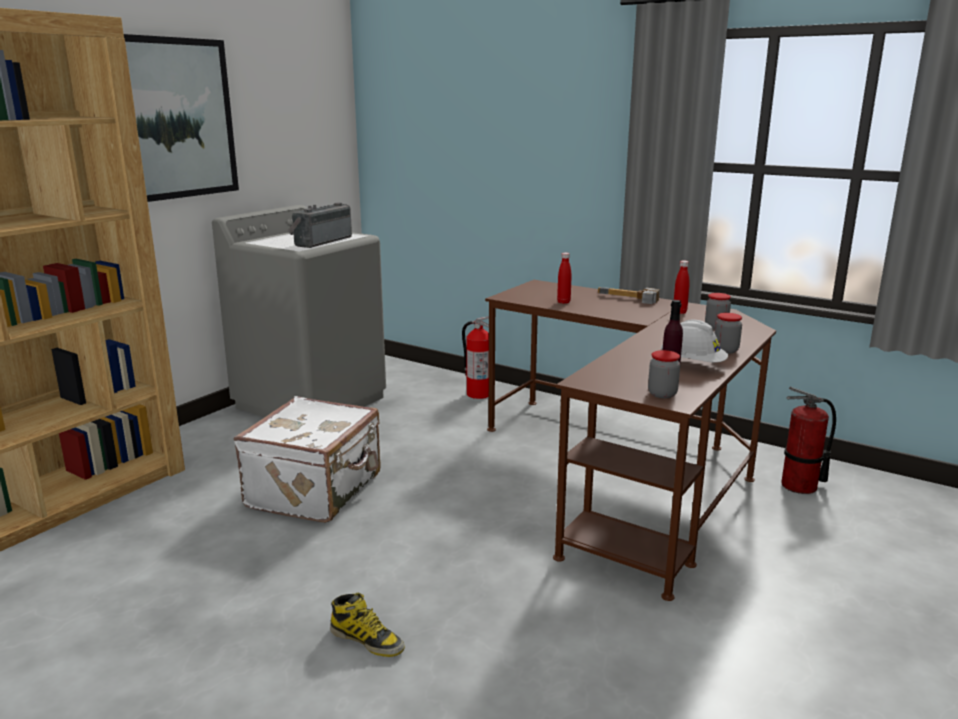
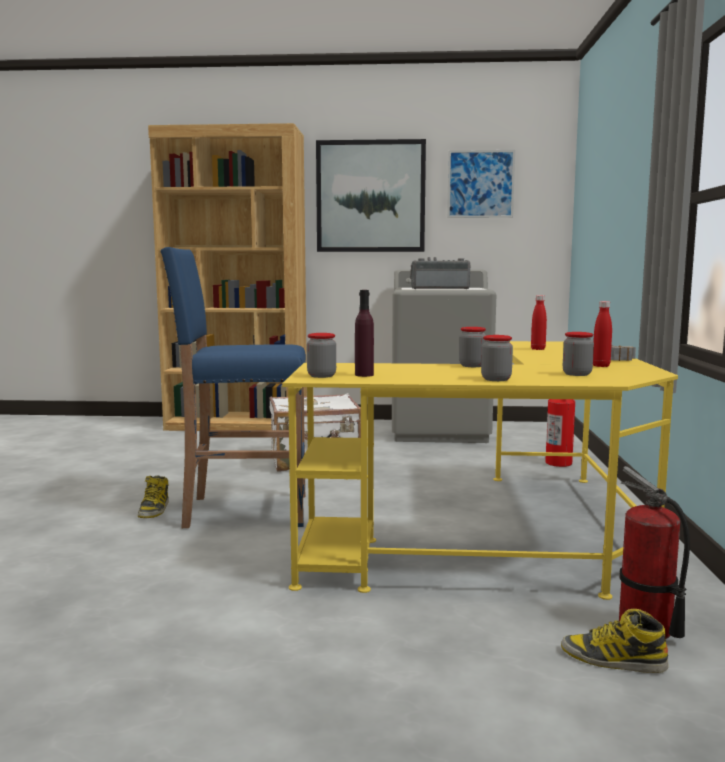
camera: 60 degrees right, 10 degrees down
(280, 100) = (480, 184): none -> picture
(440, 577) = (244, 511): none -> blue stool
(627, 473) = (508, 538): brown desk -> yellow desk
(645, 340) = (472, 366): none -> jar
(692, 364) = (424, 376): white hard hat -> none
(836, 511) = (613, 660): none -> boot

